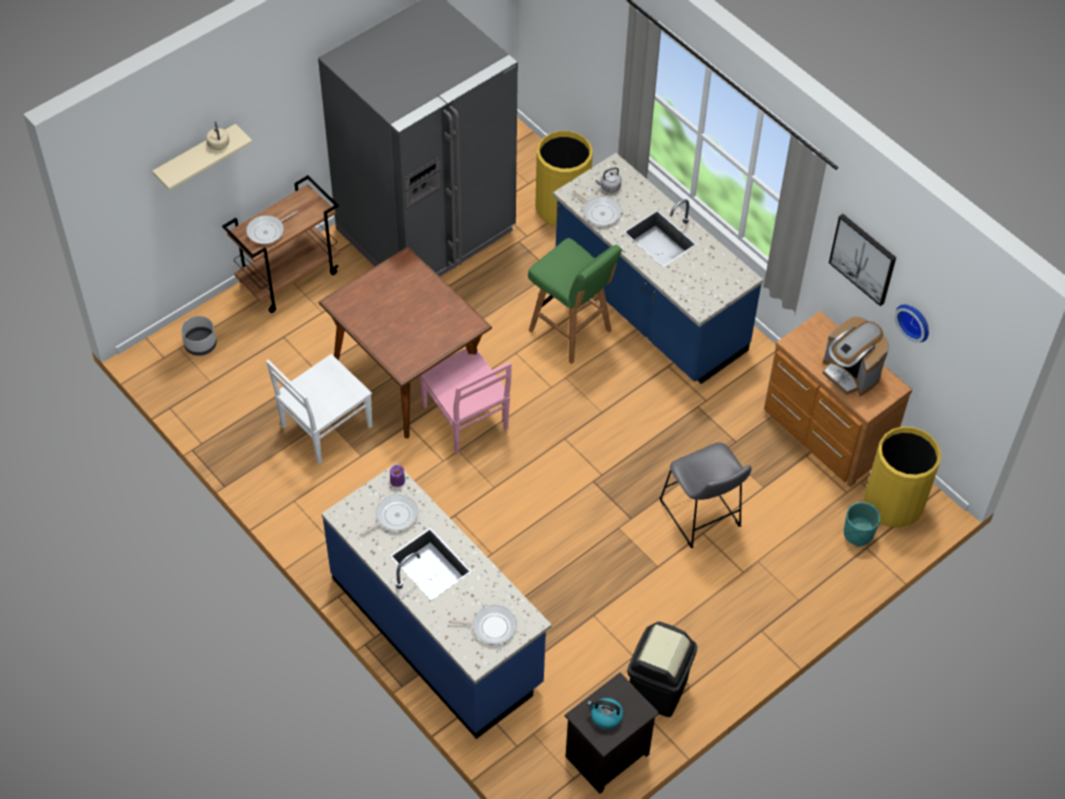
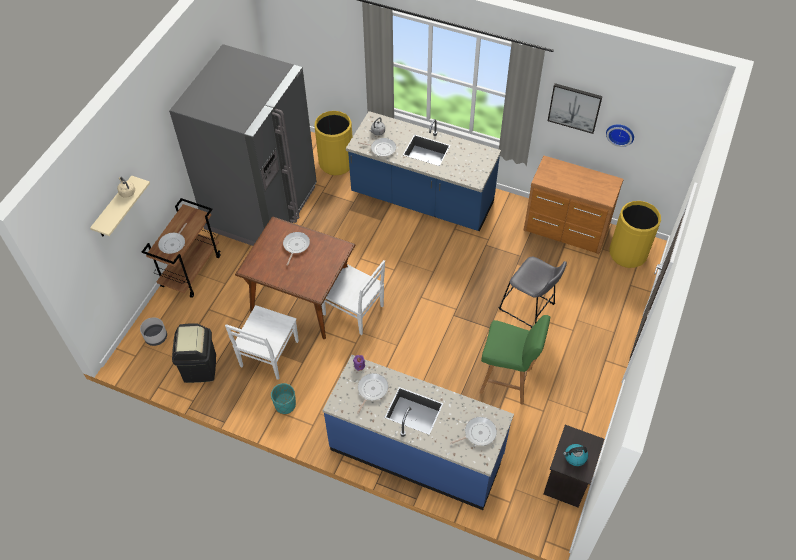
camera: 25 degrees left, 0 degrees up
(414, 297) = (295, 246): none -> frying pan
(466, 419) = (354, 311): pink chair -> white chair
(571, 332) = (386, 232): green stool -> green stool (507, 381)
(657, 688) = (569, 424): black trash can -> black trash can (199, 367)
(850, 373) = (584, 183): coffee machine -> none
(857, 534) = (620, 279): turquoise planter -> turquoise planter (285, 405)

